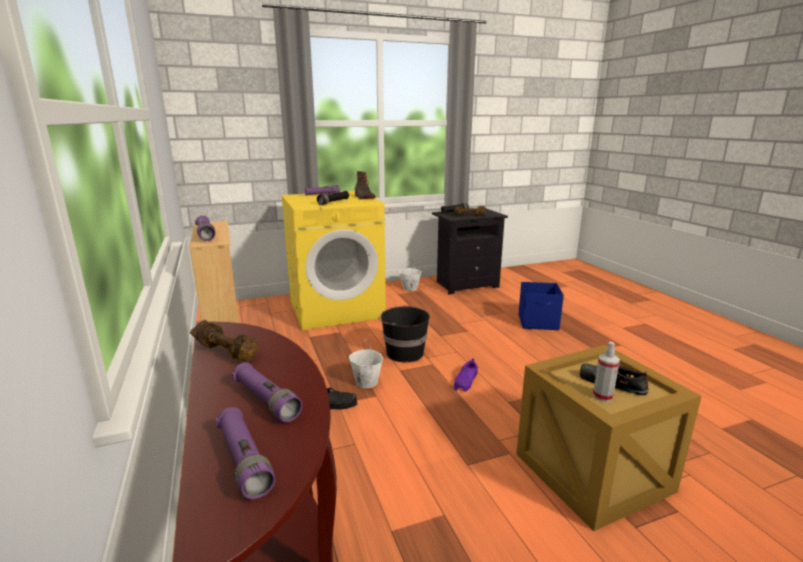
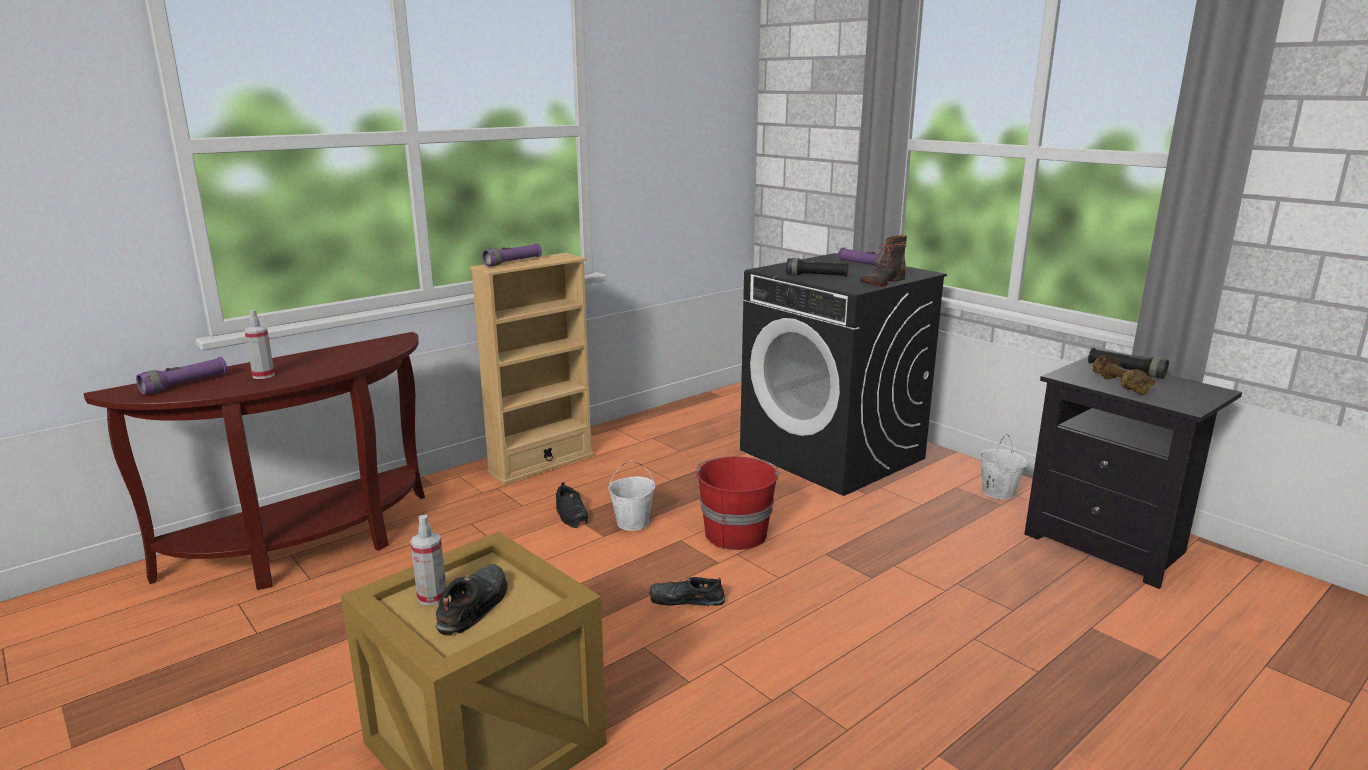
camera: 70 degrees right, 0 degrees up
(227, 352) = (350, 350): brown dumbbell -> none
(266, 401) = (263, 375): purple flashlight -> spray bottle
(336, 309) = (833, 454): yellow washing machine -> black washing machine
(404, 353) = (735, 533): black bucket -> red bucket
(466, 381) = (685, 599): purple shoe -> black shoe
(538, 322) = (1008, 661): blue storage box -> none

